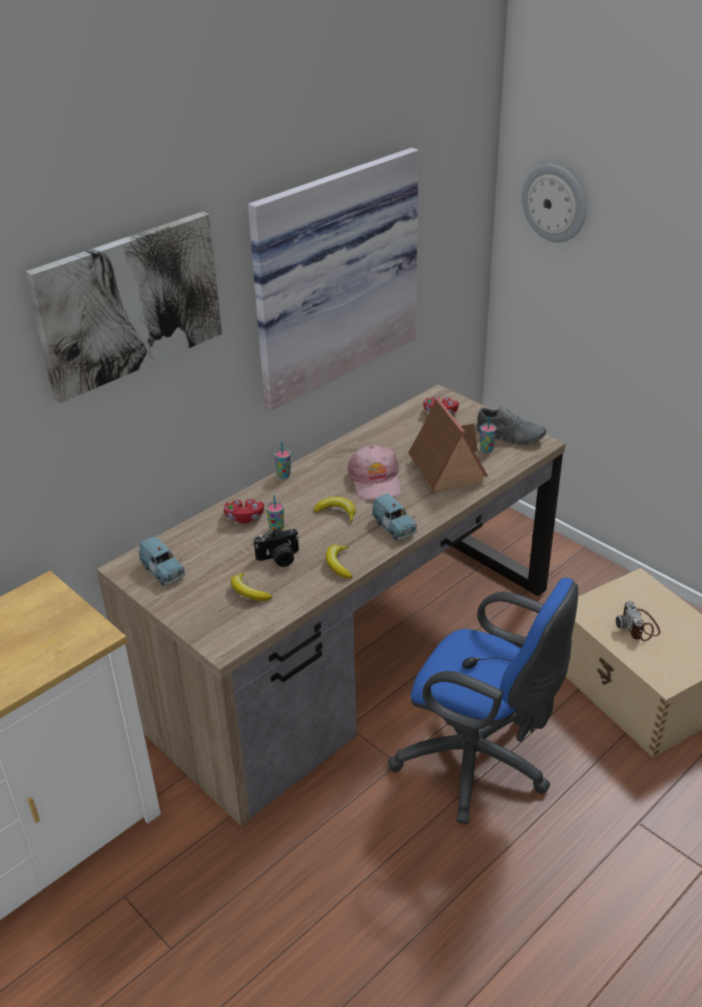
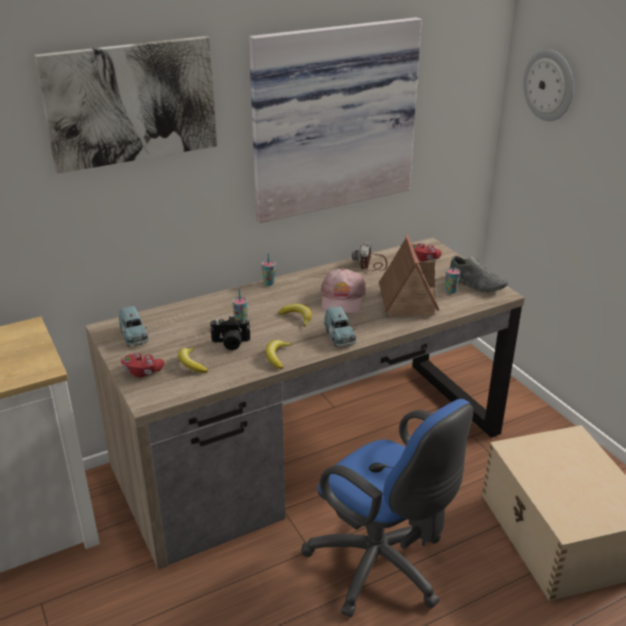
camera: 15 degrees right, 5 degrees down
(244, 517) = (220, 308): red game controller -> red game controller (142, 371)
(639, 626) = (560, 474): camera -> camera (372, 264)

